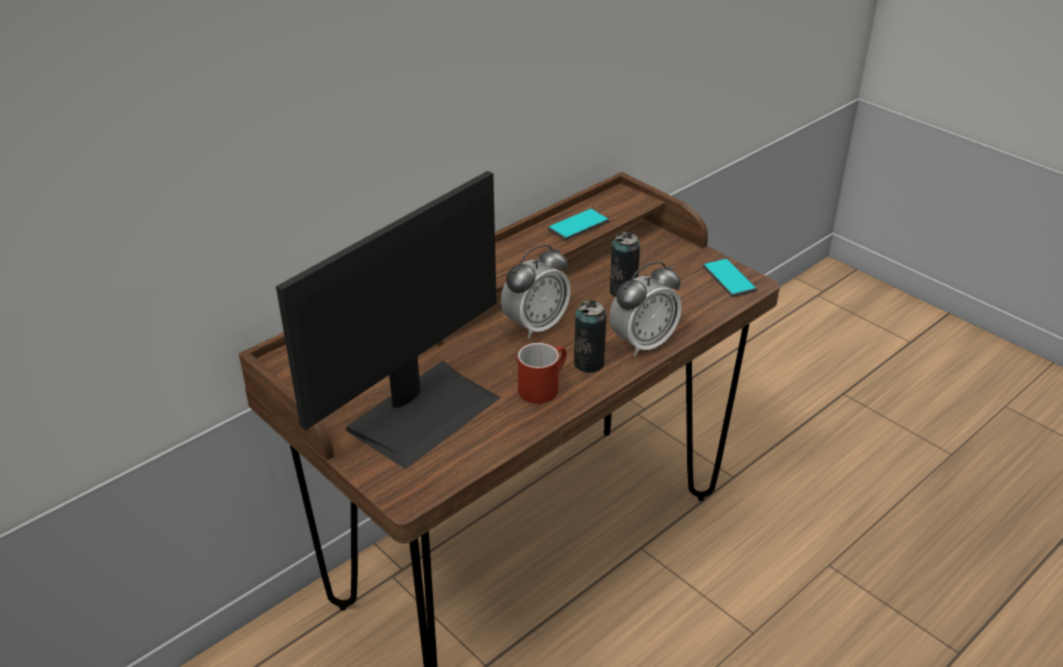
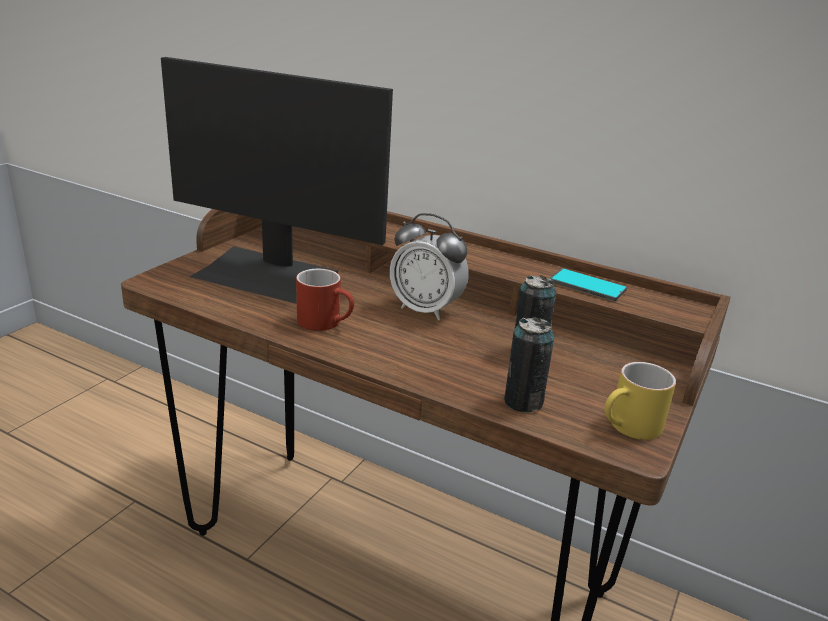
camera: 70 degrees right, 10 degrees down
(589, 363) = (377, 343): can -> can (523, 402)
(643, 343) = (434, 373): alarm clock -> none
(729, 278) = (629, 428): phone -> yellow mug

